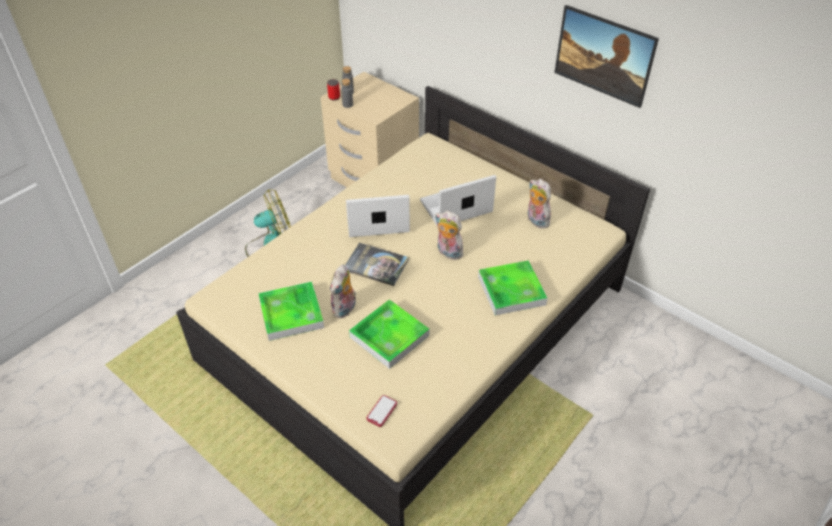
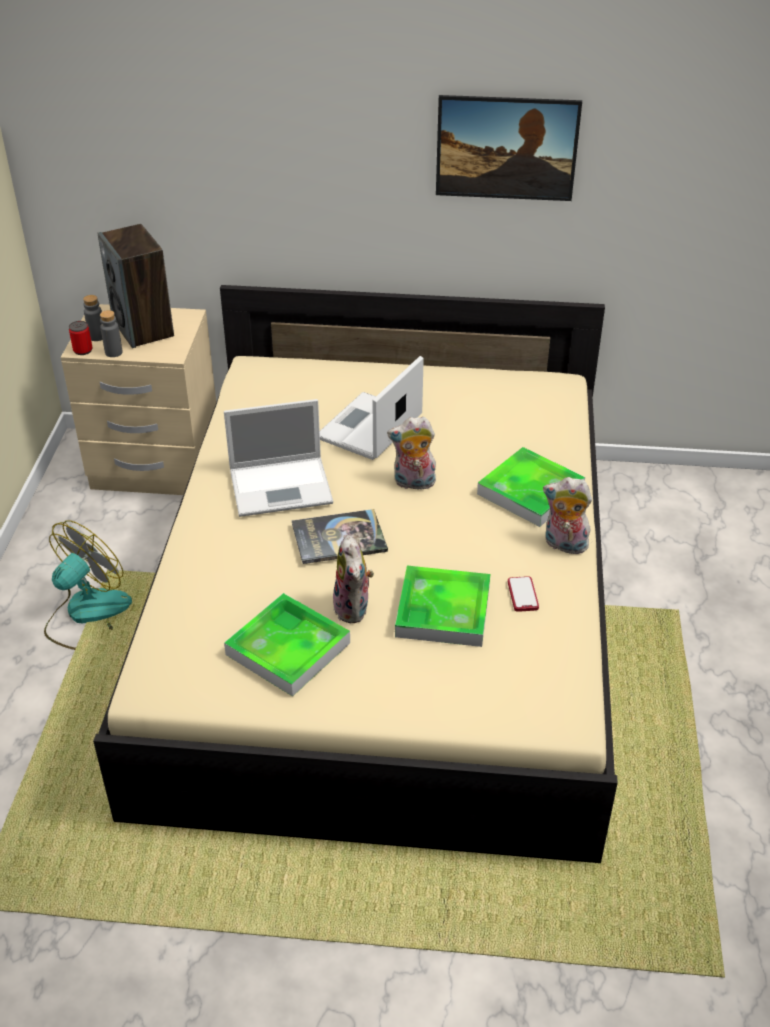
camera: 35 degrees left, 5 degrees down
(376, 96) = (143, 328): none -> speaker
(376, 220) = (283, 486): laptop -> laptop turned 150 degrees counterclockwise
(382, 411) = (523, 698): phone -> phone (522, 595)
(535, 220) = (477, 403): plush toy -> plush toy (564, 545)

